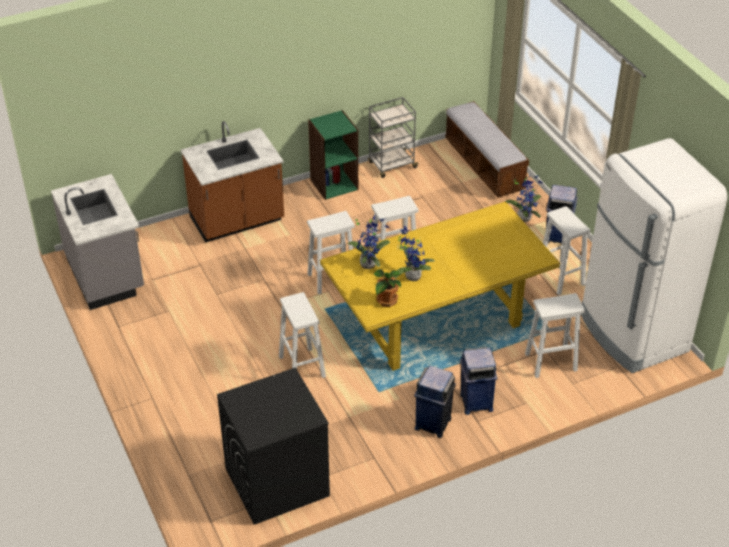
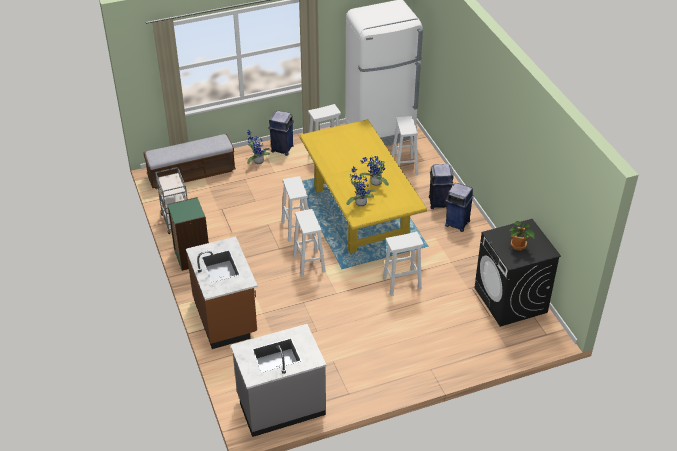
camera: 85 degrees left, 0 degrees up
(386, 300) = (400, 197): potted plant -> potted plant (518, 246)

